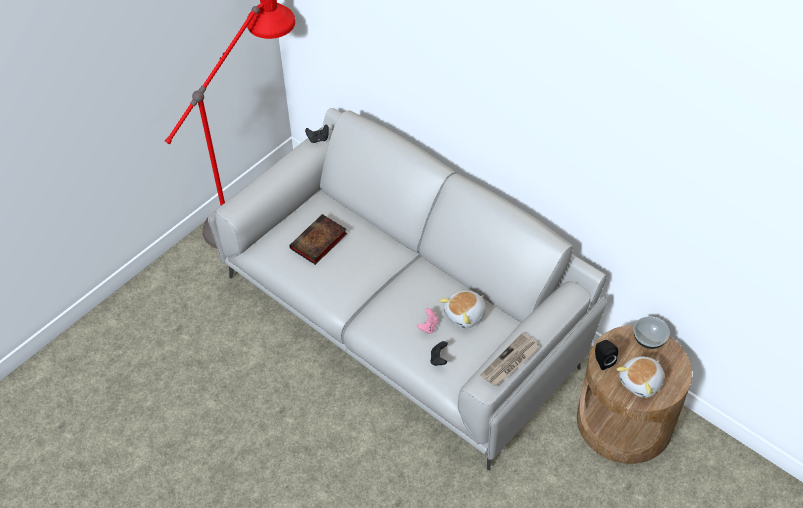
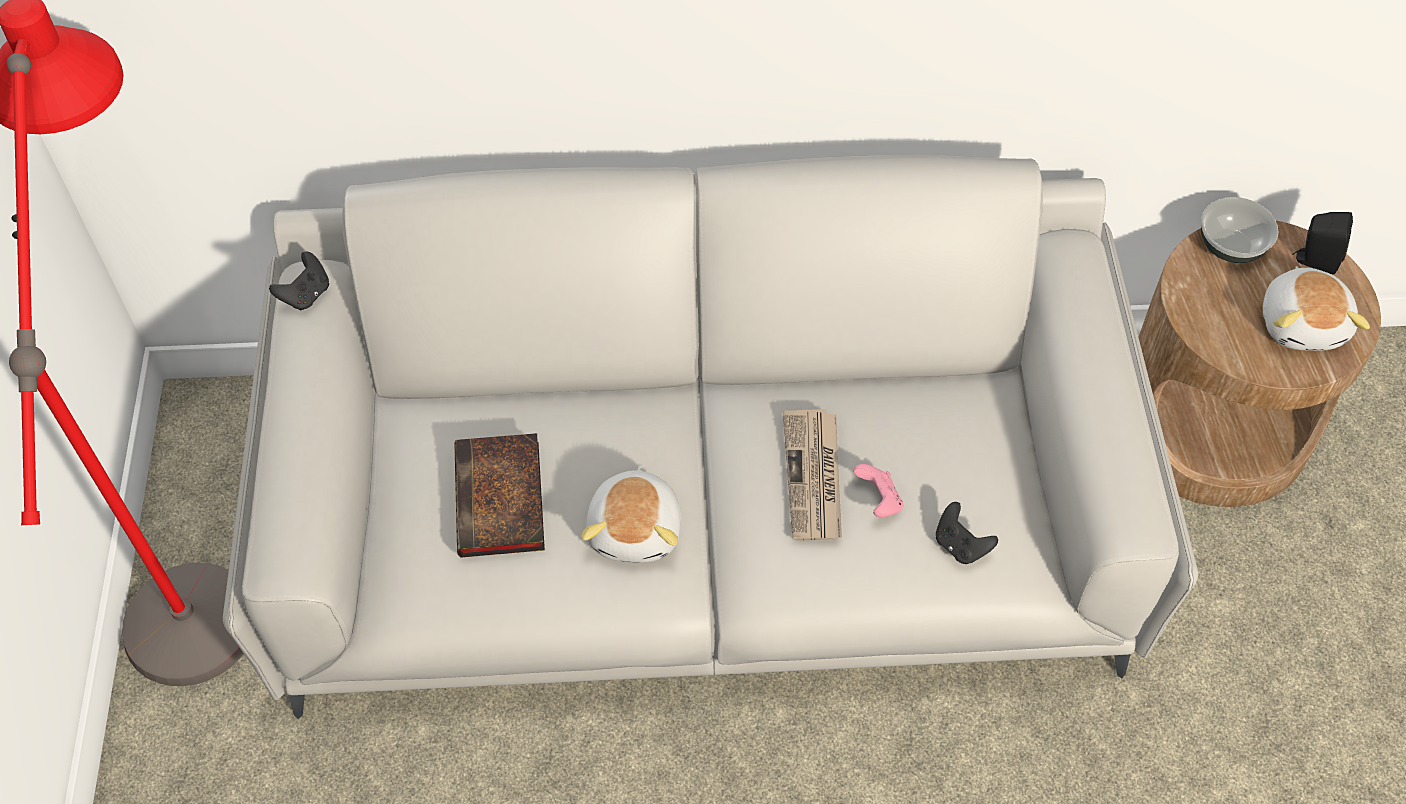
camera: 45 degrees left, 5 degrees up
(465, 315) = (911, 429): plush toy -> plush toy (637, 529)
(510, 362) = (1127, 447): newspaper -> newspaper (814, 477)
(602, 361) = (1212, 334): black speaker -> black speaker (1314, 260)

